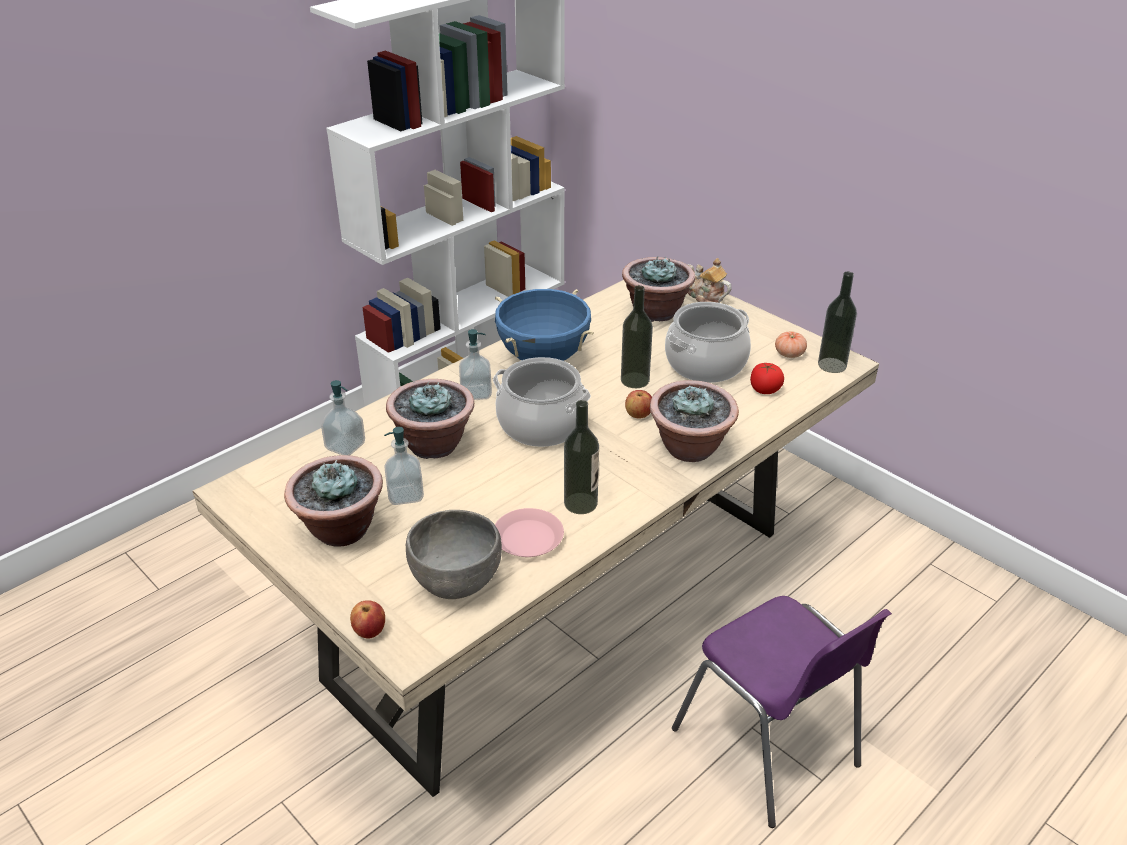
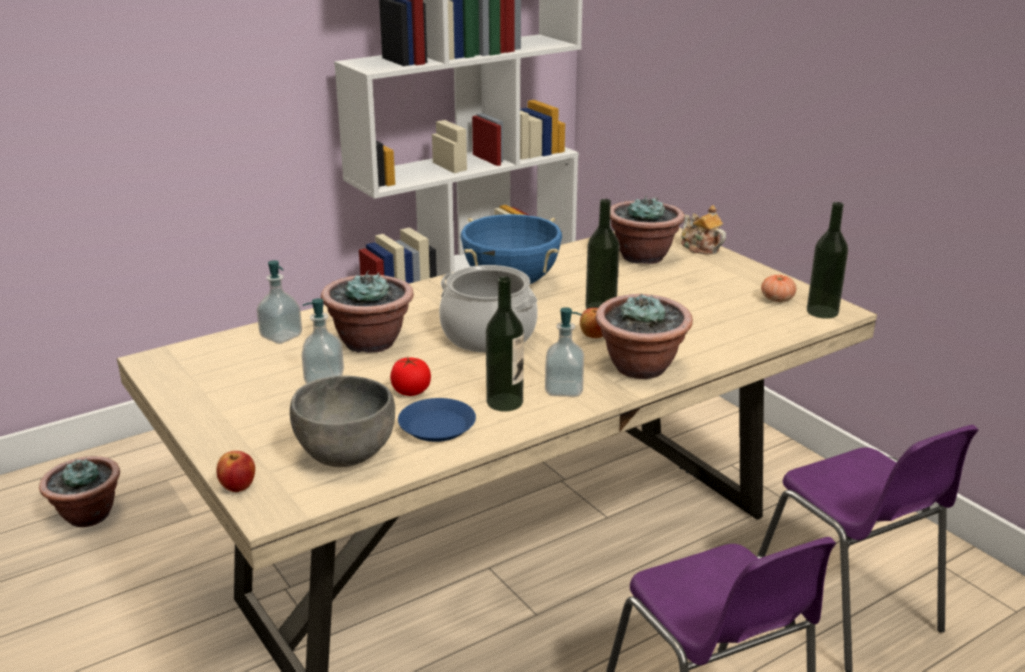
camera: 10 degrees right, 10 degrees down
(340, 530) = (246, 401): potted plant -> potted plant (87, 515)
(476, 393) = (430, 305): soap dispenser -> soap dispenser (564, 389)
(528, 539) = (437, 426): pink plate -> blue plate
(705, 363) = (681, 300): cooking pot -> none
(765, 389) = (740, 326): tomato -> tomato (411, 391)
(860, 618) = (847, 610): none -> purple chair

